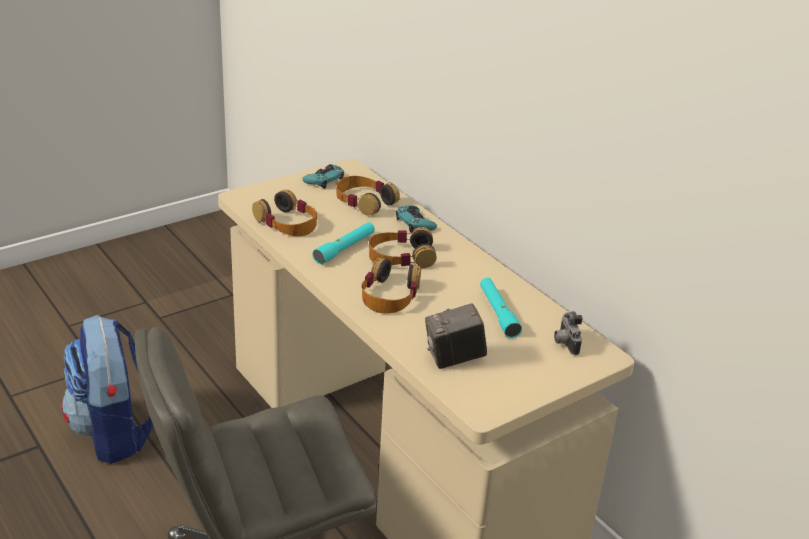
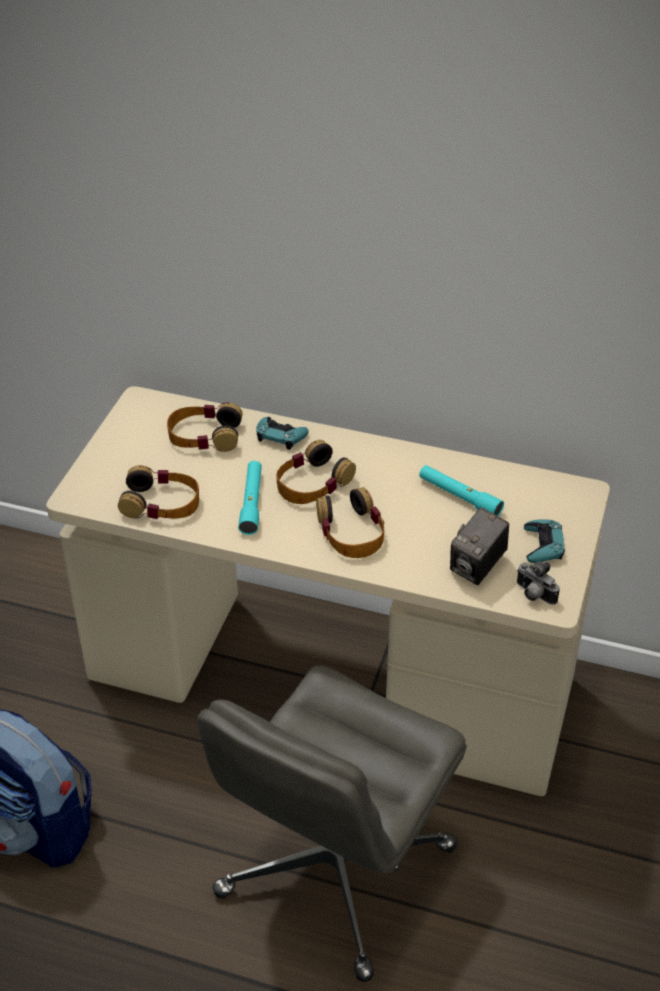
camera: 35 degrees left, 10 degrees up
(324, 180) = (134, 429): turquoise game controller -> turquoise game controller (543, 545)
(564, 343) = (542, 498): camera -> camera (533, 595)

